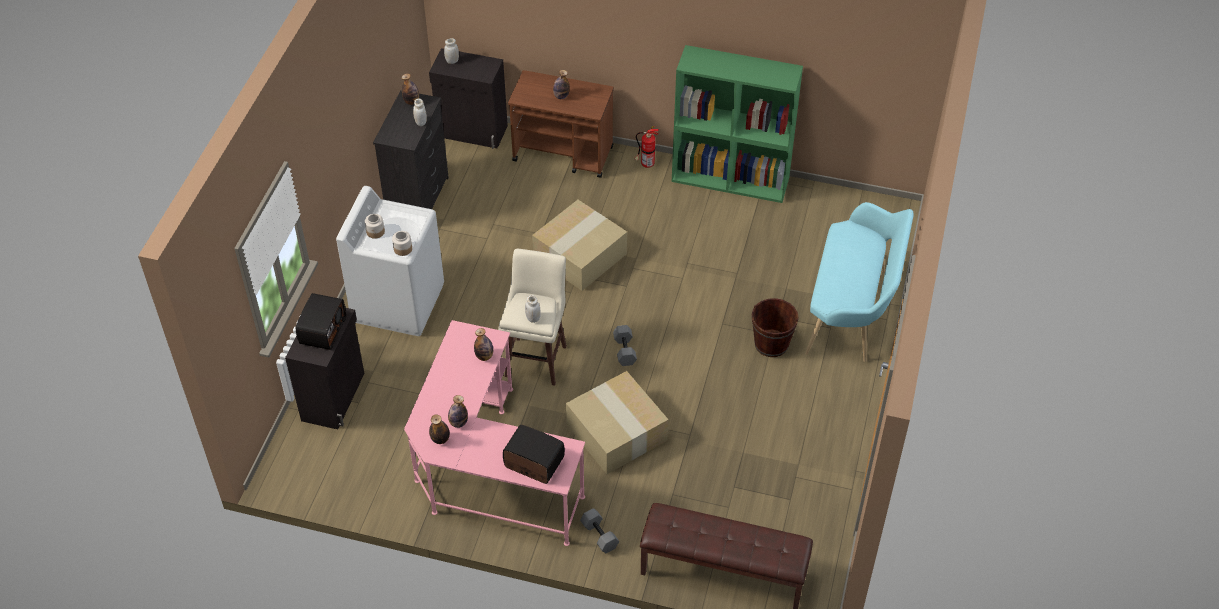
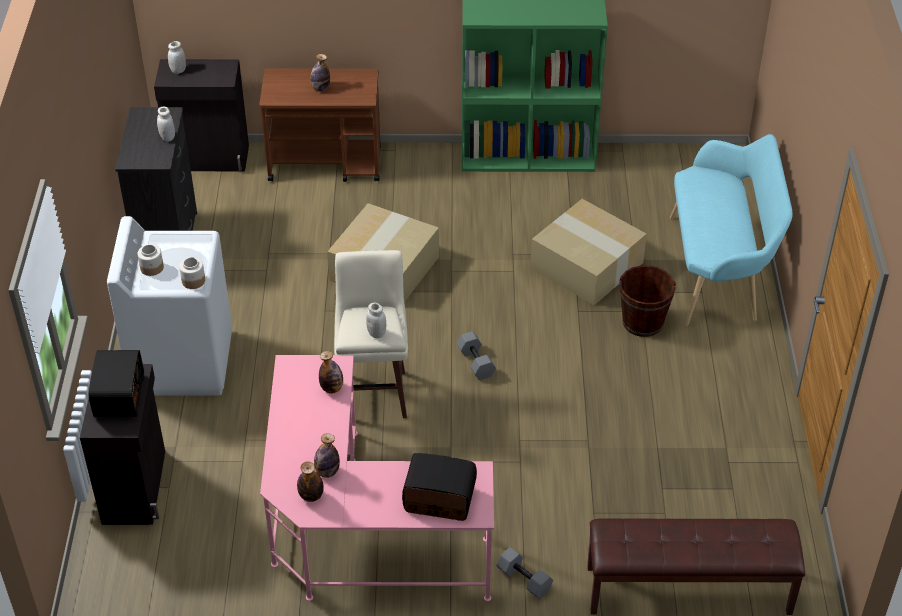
camera: 15 degrees left, 5 degrees down
(411, 101) = (148, 117): bottle -> none
(618, 432) = (502, 456): cardboard box -> cardboard box (588, 265)
(646, 164) = (425, 158): fire extinguisher -> none

